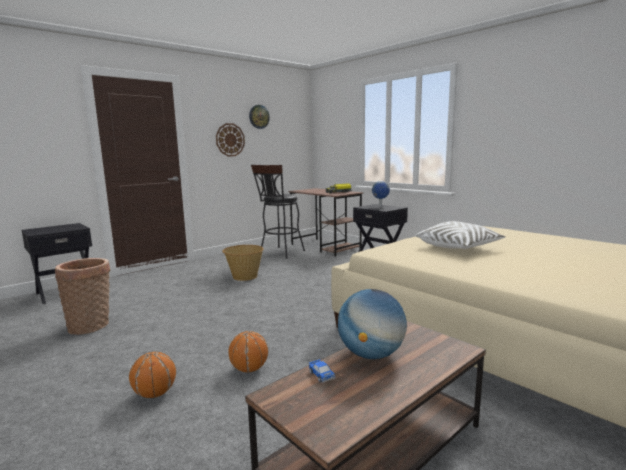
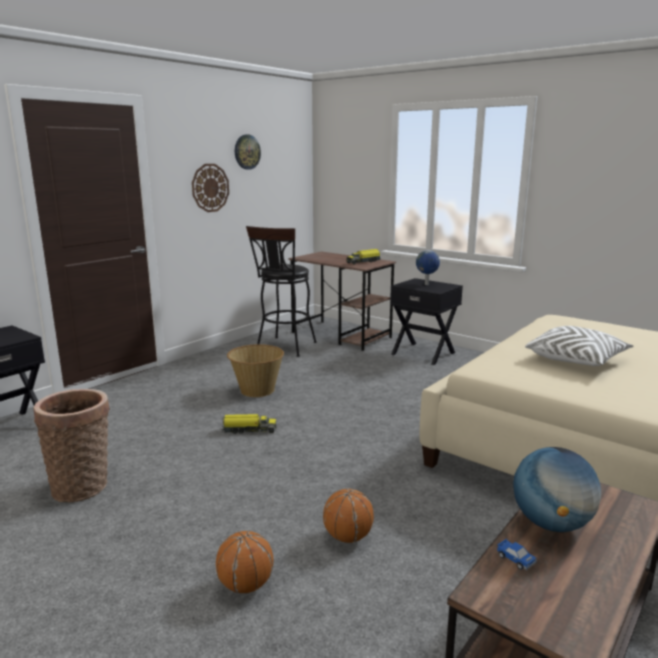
camera: 10 degrees left, 5 degrees up
(223, 299) = (249, 430): none -> toy truck

